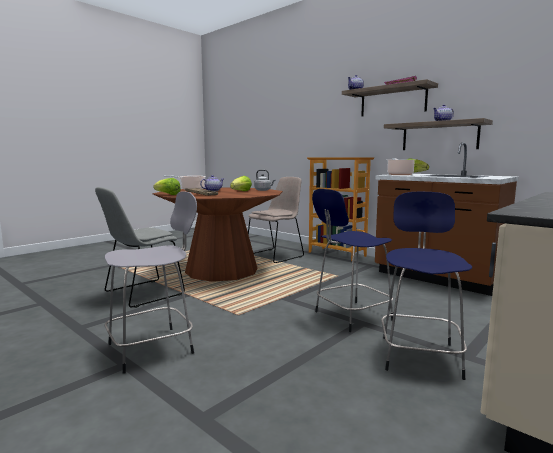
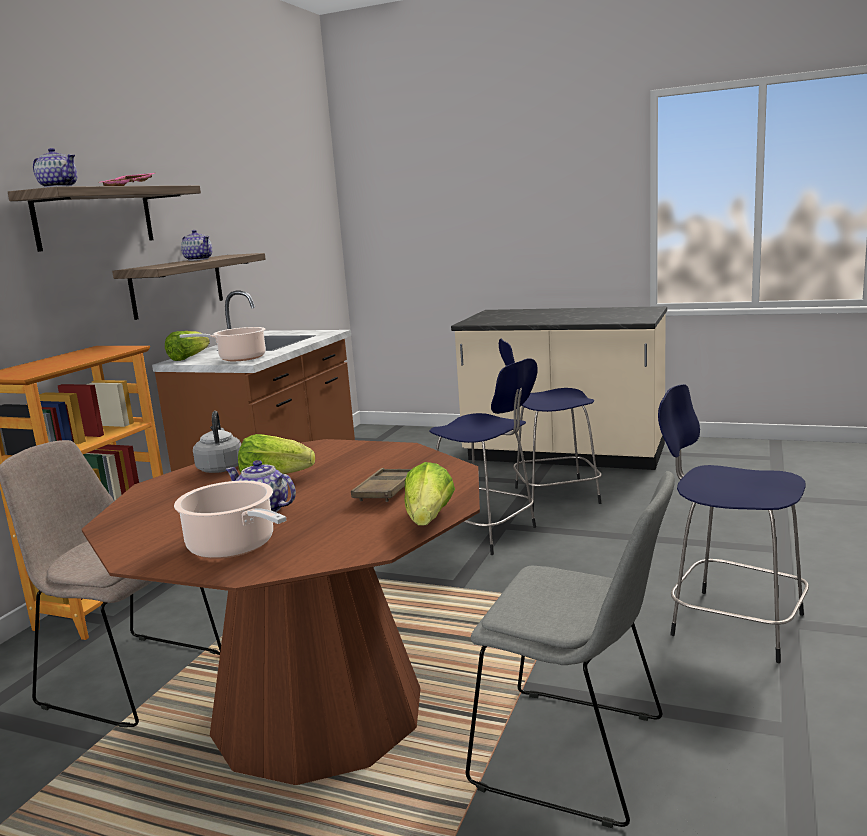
camera: 110 degrees left, 5 degrees up
(154, 347) = (732, 623): grey stool -> blue stool

